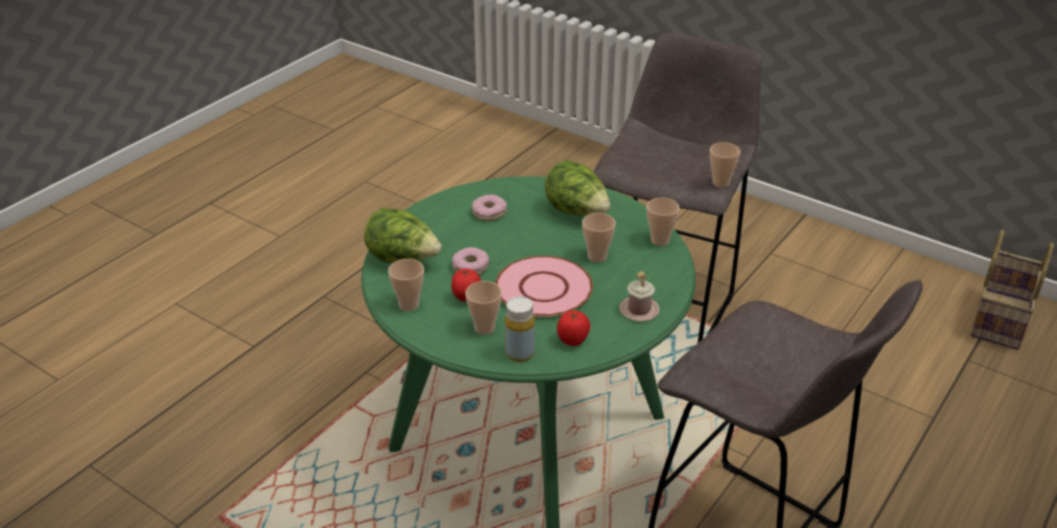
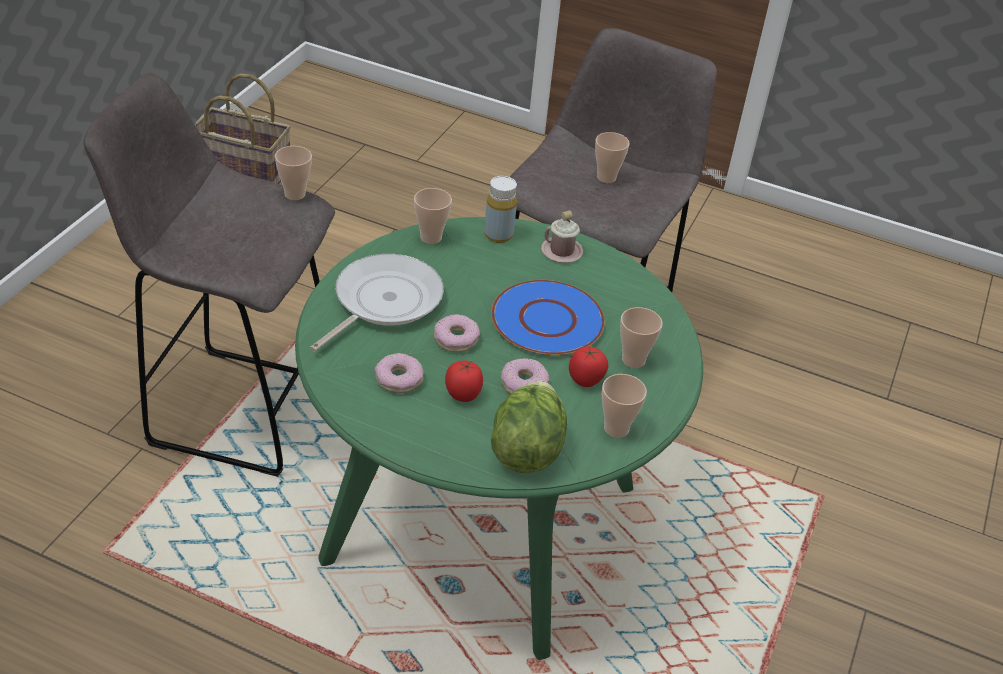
camera: 105 degrees left, 5 degrees up
(519, 353) = (663, 330): yellow bottle -> yellow bottle (498, 235)
(528, 240) = (455, 339): none -> donut
(544, 289) = (547, 319): pink plate -> blue plate
(573, 340) = (627, 294): tomato -> tomato (462, 394)
(577, 212) = (383, 301): lettuce -> frying pan
(597, 256) = (474, 282): cup -> cup (606, 177)

